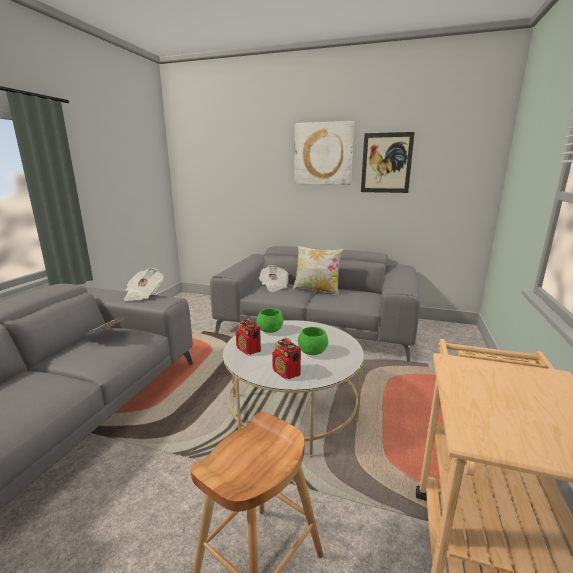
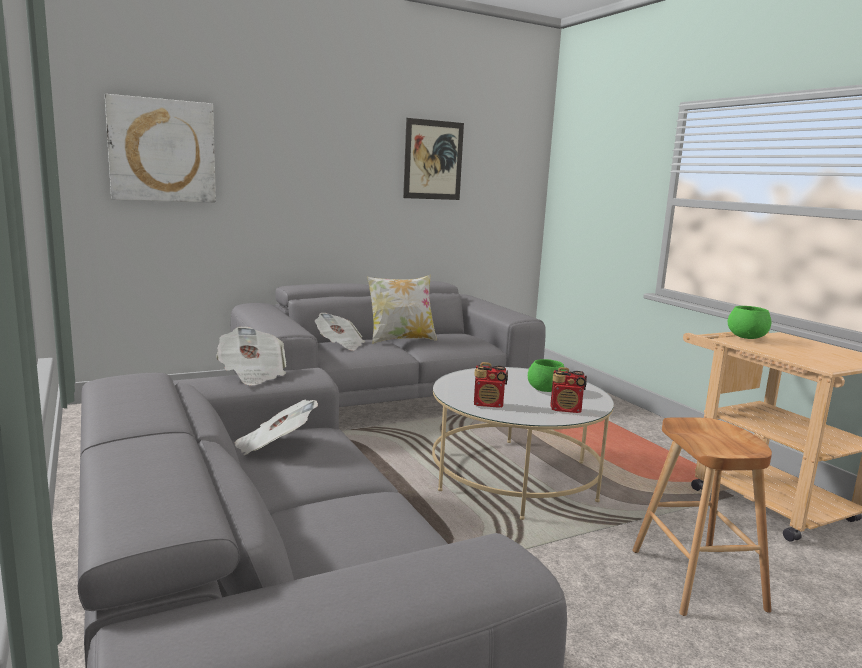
camera: 45 degrees left, 5 degrees down
(270, 330) = (463, 384): green bowl -> green bowl (747, 337)
(323, 154) = (351, 141): picture -> picture (162, 150)

